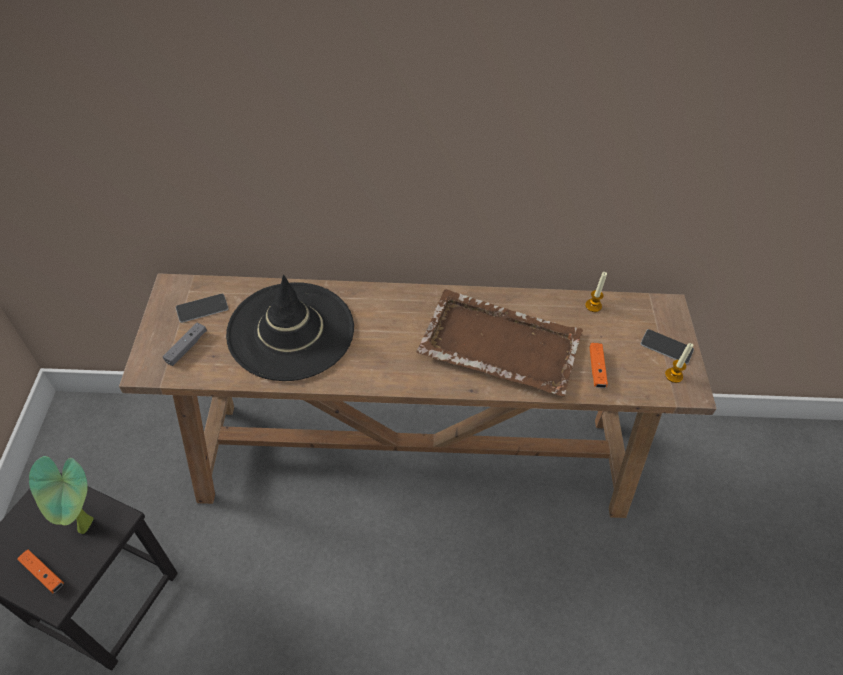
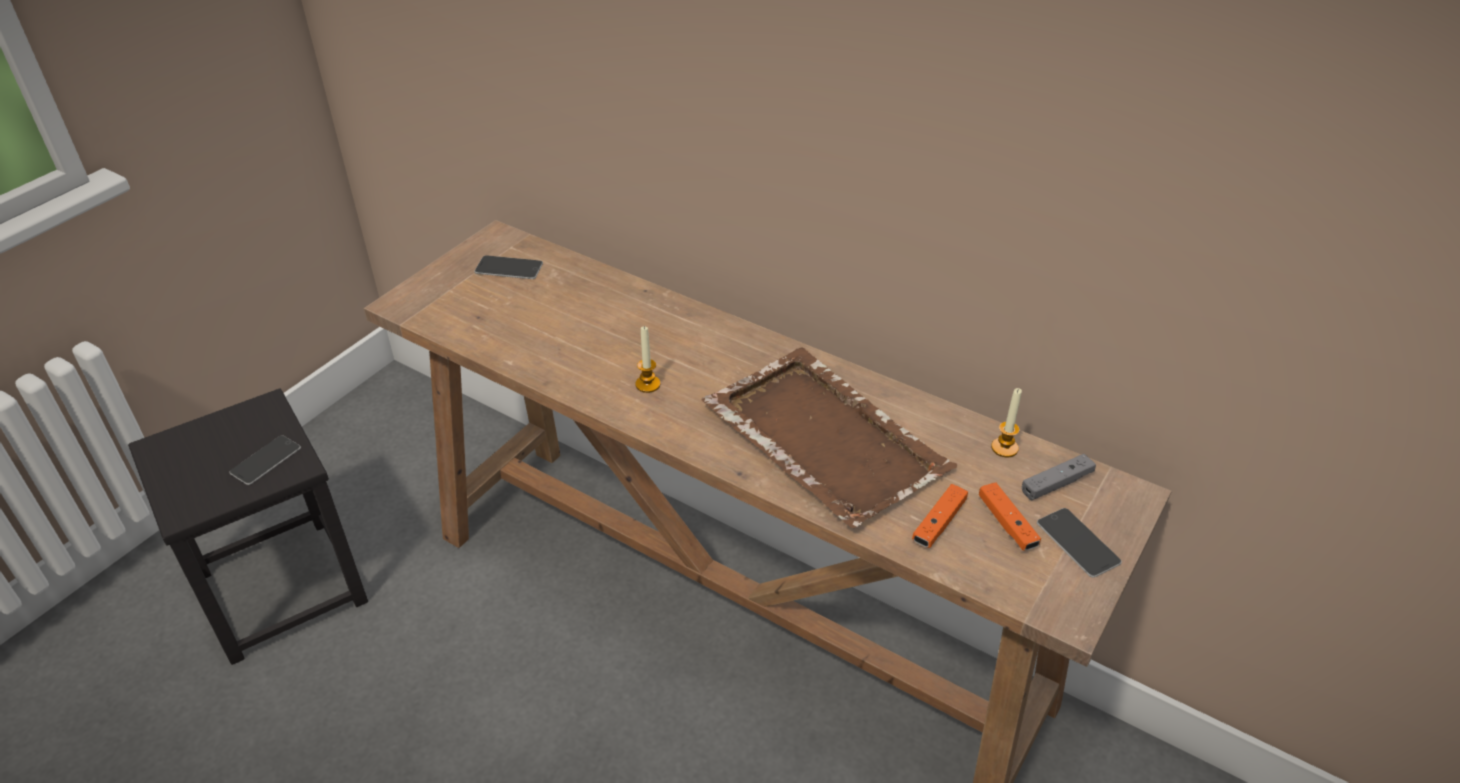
camera: 35 degrees right, 10 degrees down
(43, 573) = (193, 482): orange game controller -> orange game controller (1007, 523)
(88, 527) = (265, 460): potted plant -> phone
(186, 347) = (459, 298): grey game controller -> grey game controller (1056, 484)
(290, 331) = (581, 325): black hat -> none
(673, 375) = (1055, 582): candle -> candle (648, 384)

